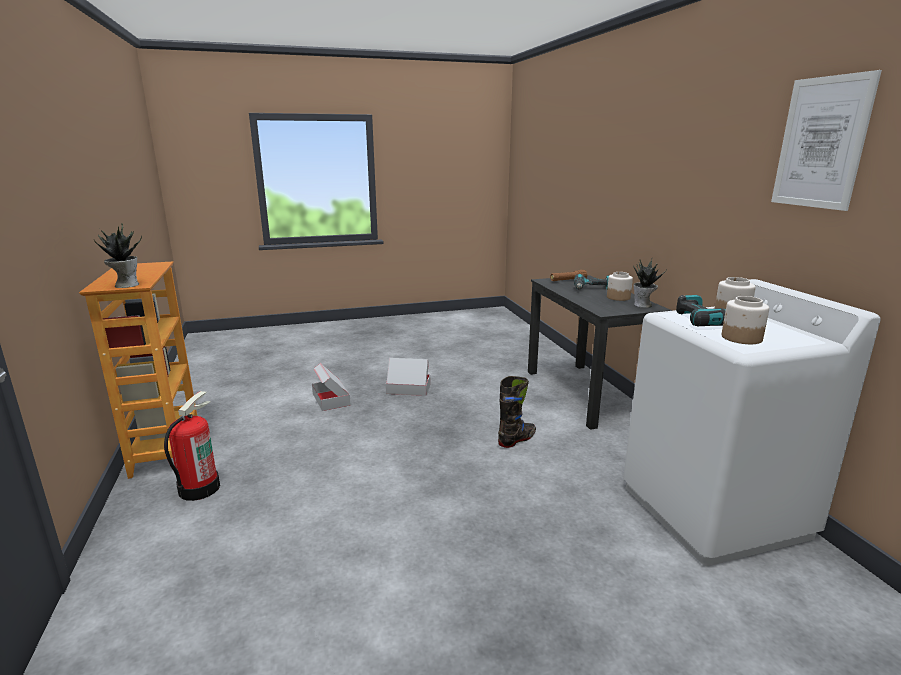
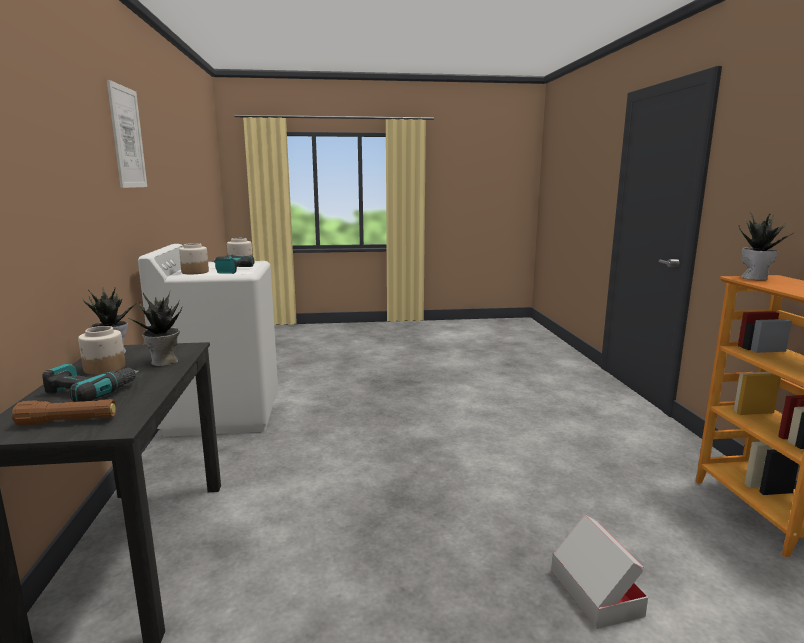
camera: 170 degrees left, 5 degrees down
(199, 488) = (654, 462): fire extinguisher -> none
(408, 389) = (447, 608): cardboard box -> none
(517, 439) = (320, 481): black boot -> none
(593, 302) = (164, 362): none -> potted plant

